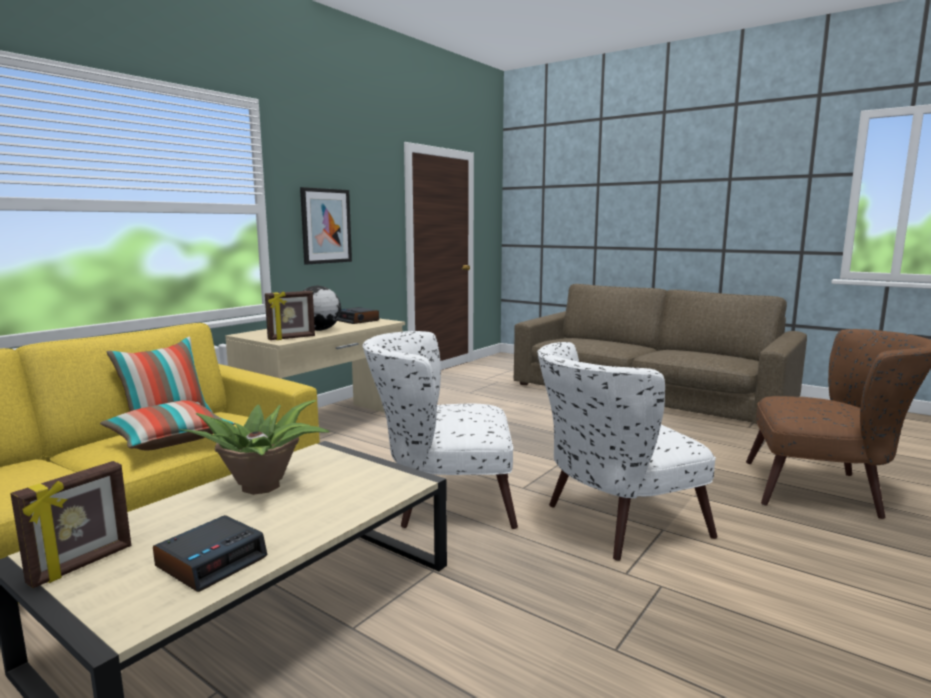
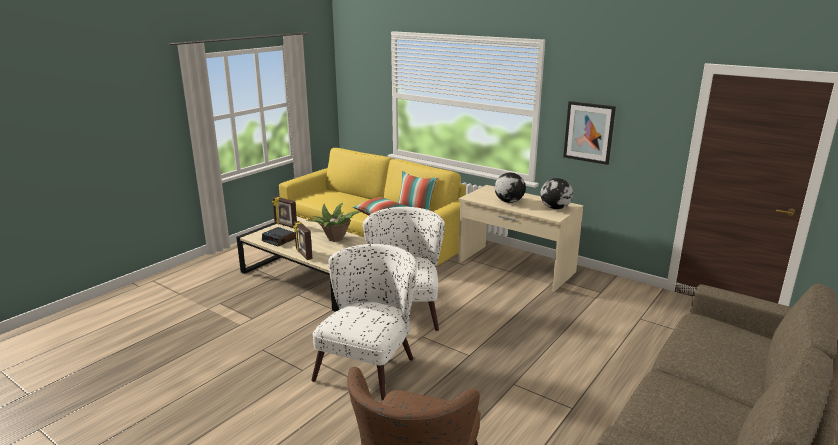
camera: 90 degrees right, 10 degrees up
(291, 338) = (479, 198): picture frame -> picture frame (303, 254)
(357, 320) = (555, 208): alarm clock -> globe
(612, 523) = (370, 364): white armchair -> white armchair turned 45 degrees clockwise

